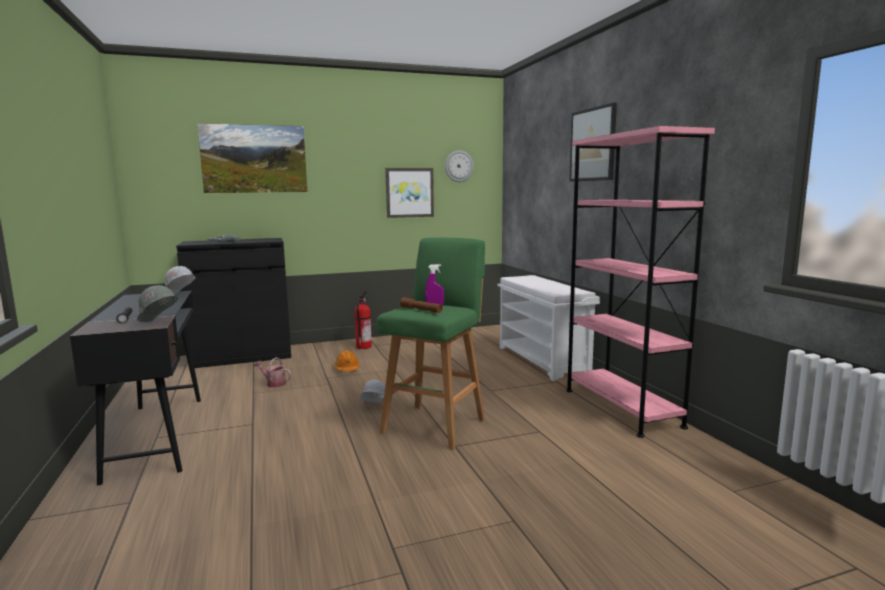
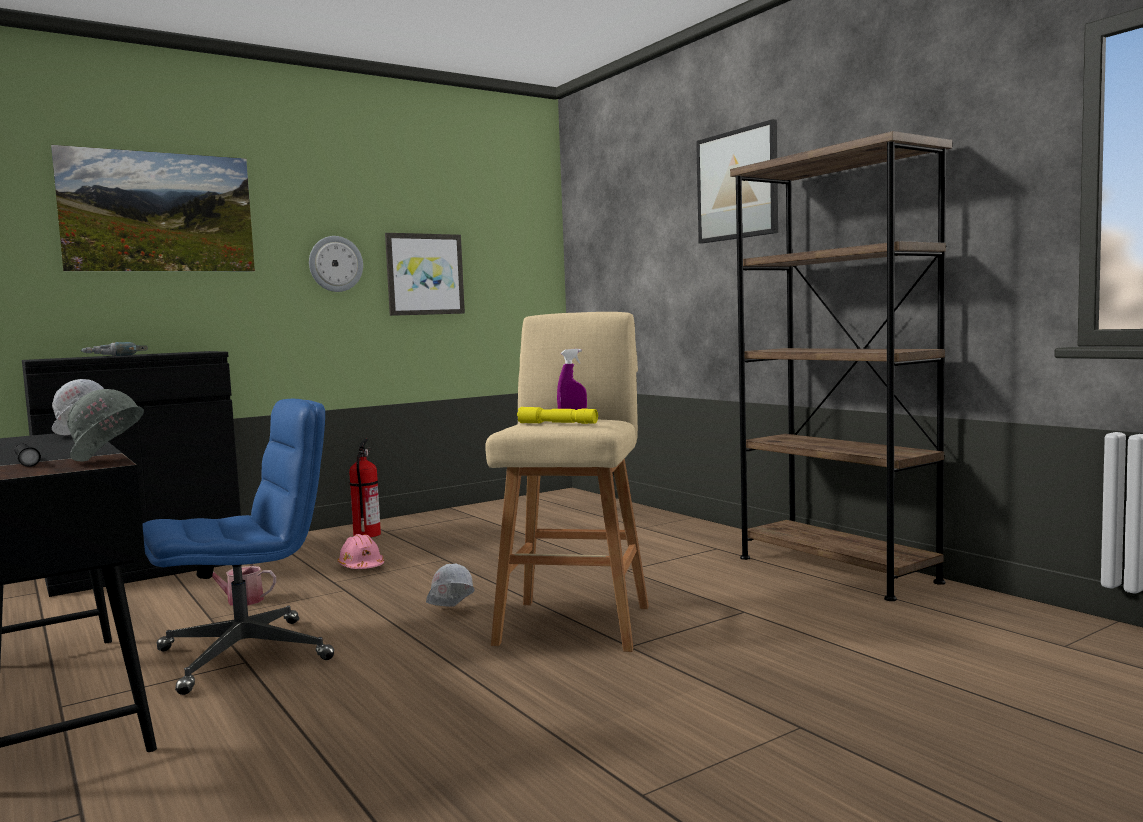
camera: 15 degrees left, 5 degrees down
(256, 419) = (247, 654): none -> blue office chair
(347, 369) = (361, 567): orange hard hat -> pink hard hat
(421, 310) = (557, 424): brown flashlight -> yellow flashlight
(435, 424) = (575, 623): green stool -> beige stool
(459, 166) = (499, 233): wall clock -> wall clock (335, 264)
(543, 360) = (675, 525): white bench -> none
(621, 407) = (836, 569): pink bookcase -> brown bookcase

